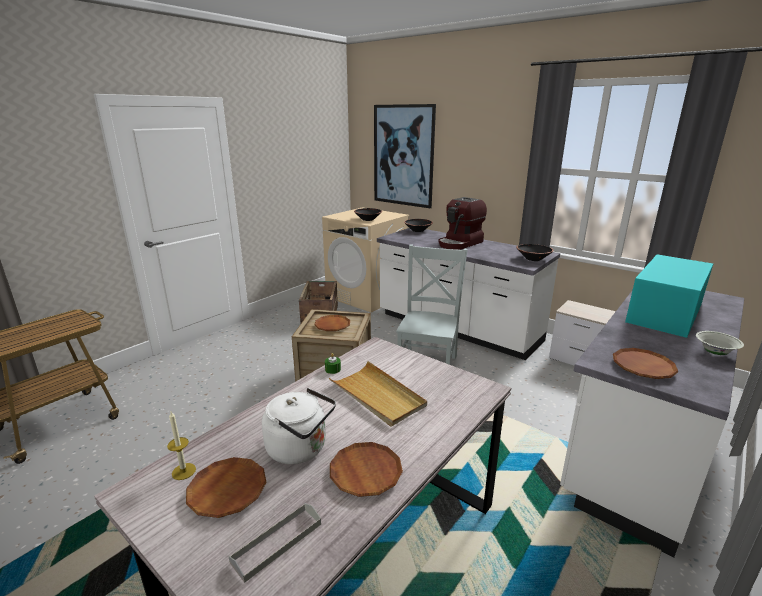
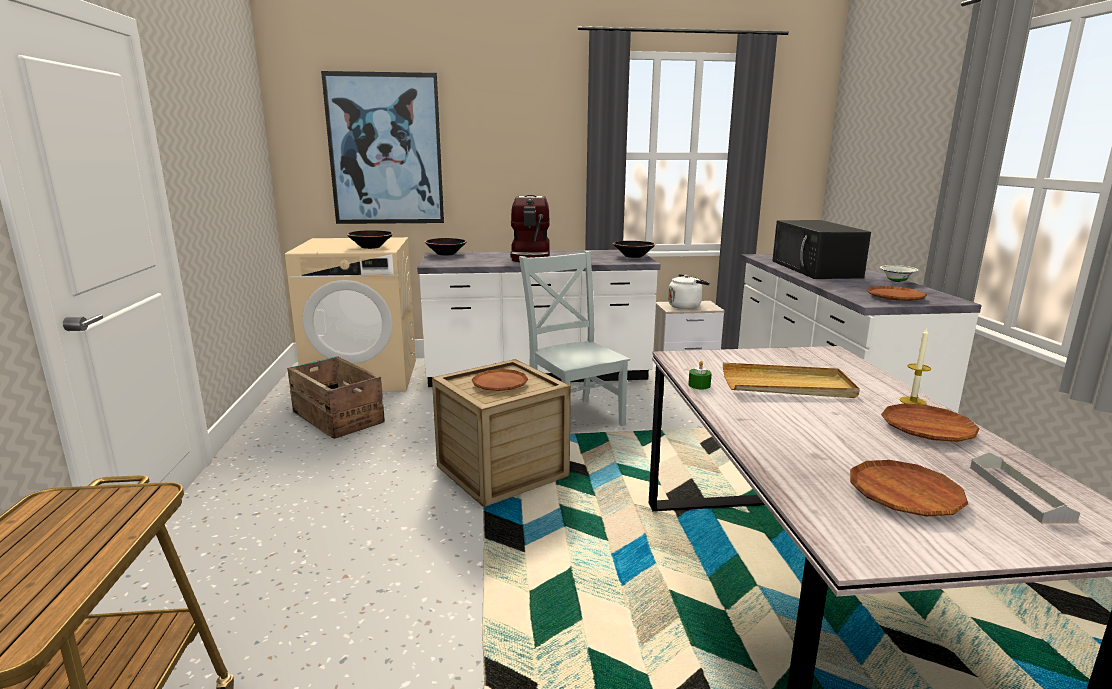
camera: 45 degrees left, 5 degrees down
(184, 471) = (838, 509): candle -> candle (912, 401)
(300, 449) = (854, 441): white kettle -> white kettle (686, 306)
(665, 313) = (816, 269): turquoise microwave -> black microwave

